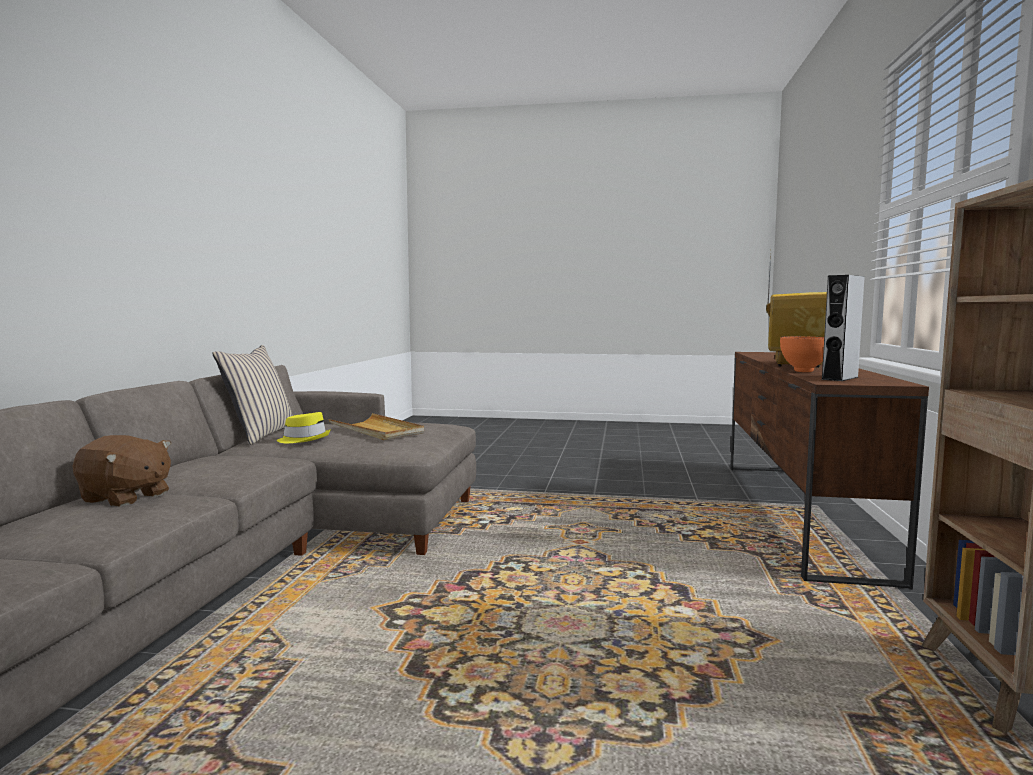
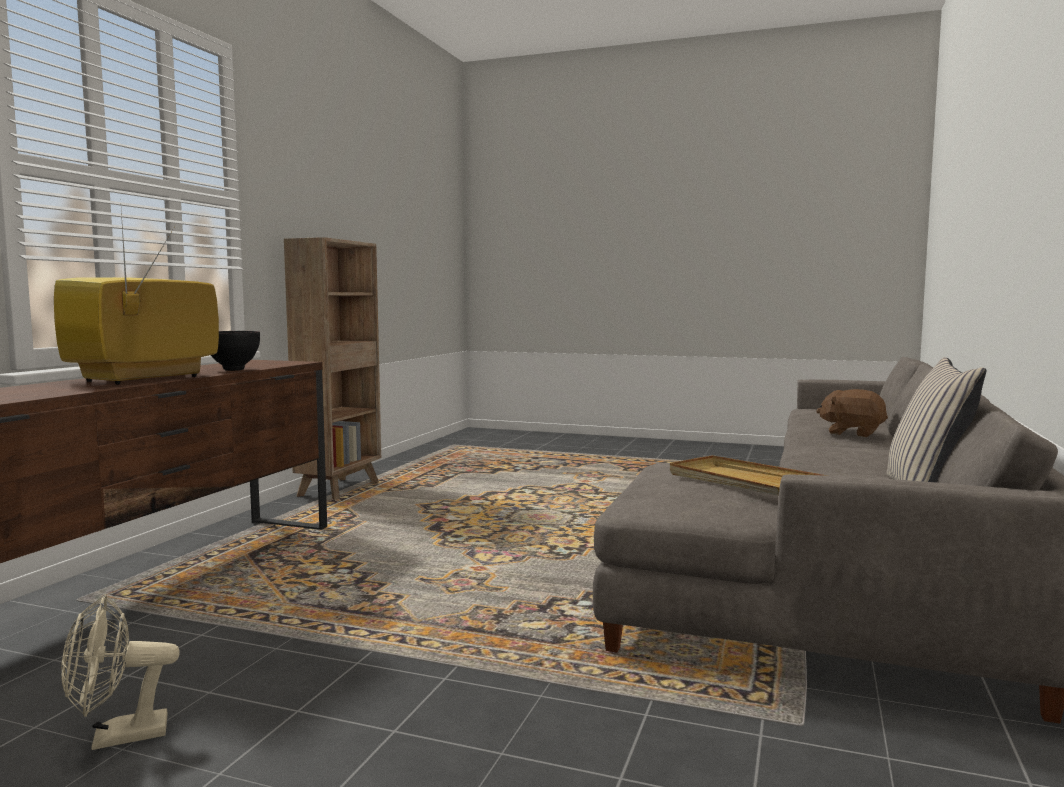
camera: 170 degrees left, 0 degrees up
(304, 439) = (825, 473): yellow hat -> none
(650, 471) = (117, 737): none -> beige fan
(803, 371) = (235, 370): orange bowl -> black bowl
(840, 378) = (263, 364): grey speaker -> none

